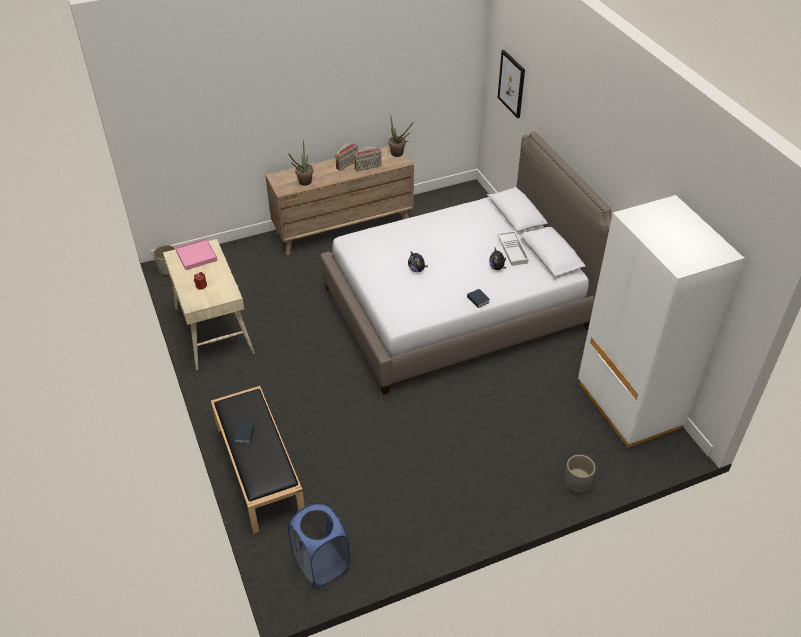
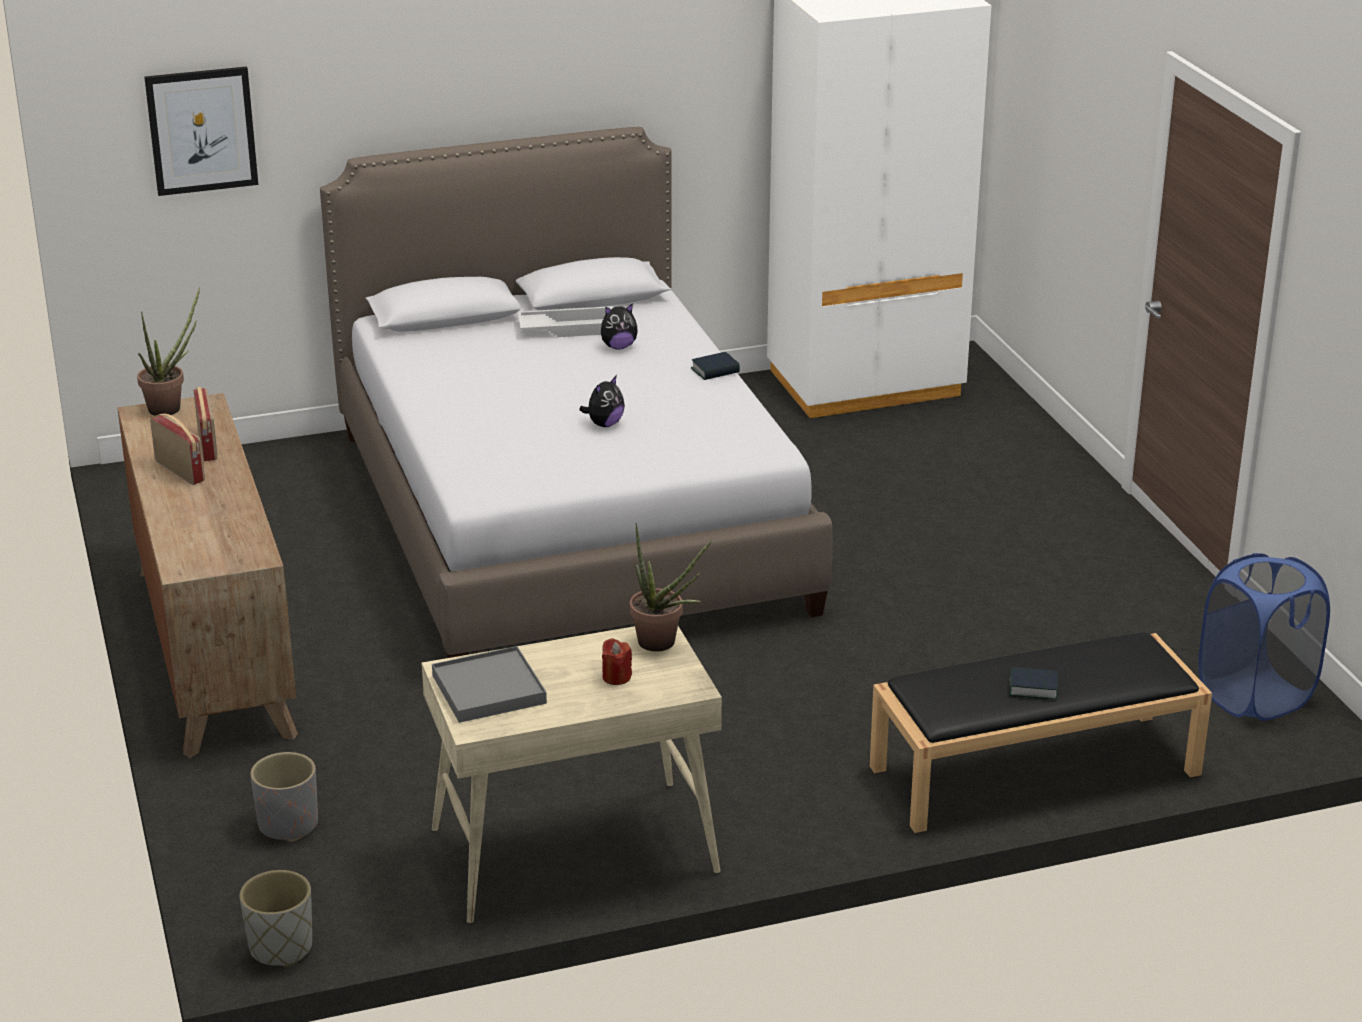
camera: 85 degrees left, 15 degrees down
(196, 256) = (489, 689): pink tray -> grey tray
(303, 183) = (236, 530): potted plant -> potted plant (663, 644)
(577, 483) = (1039, 445): grey planter -> grey planter (288, 825)

